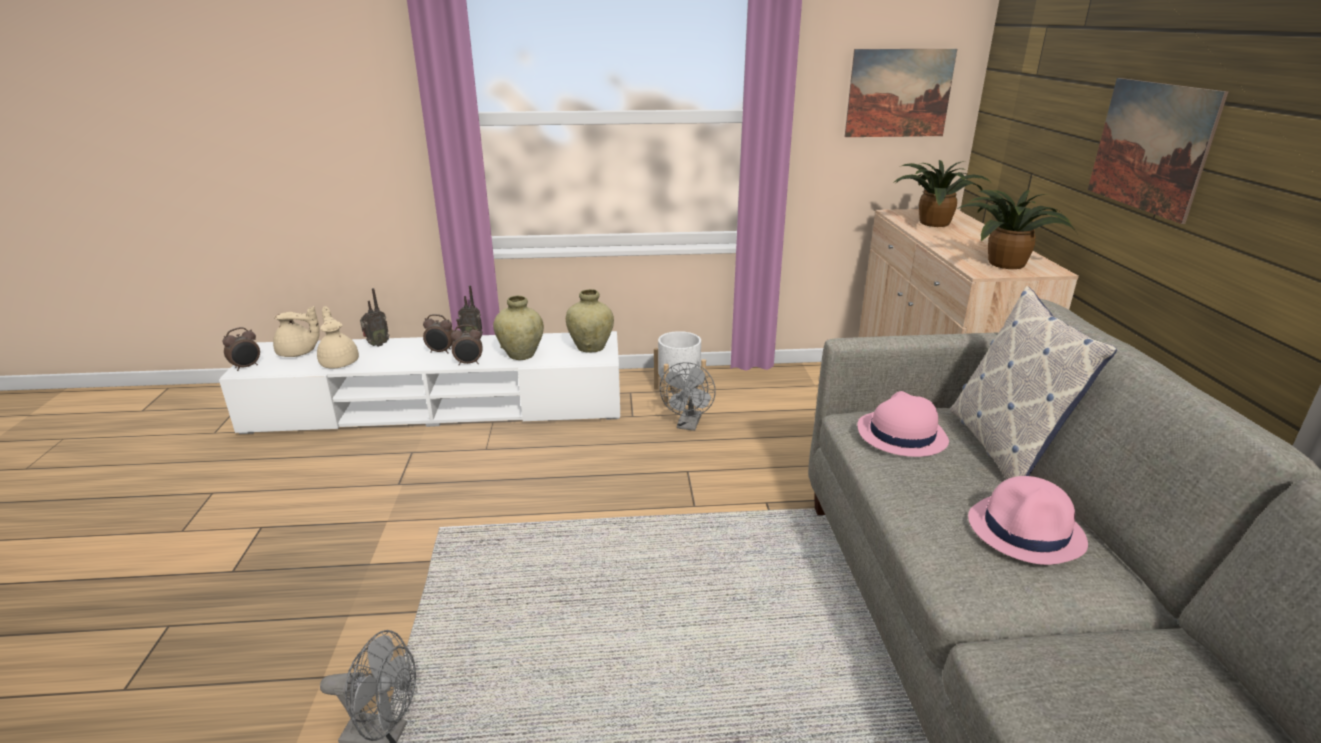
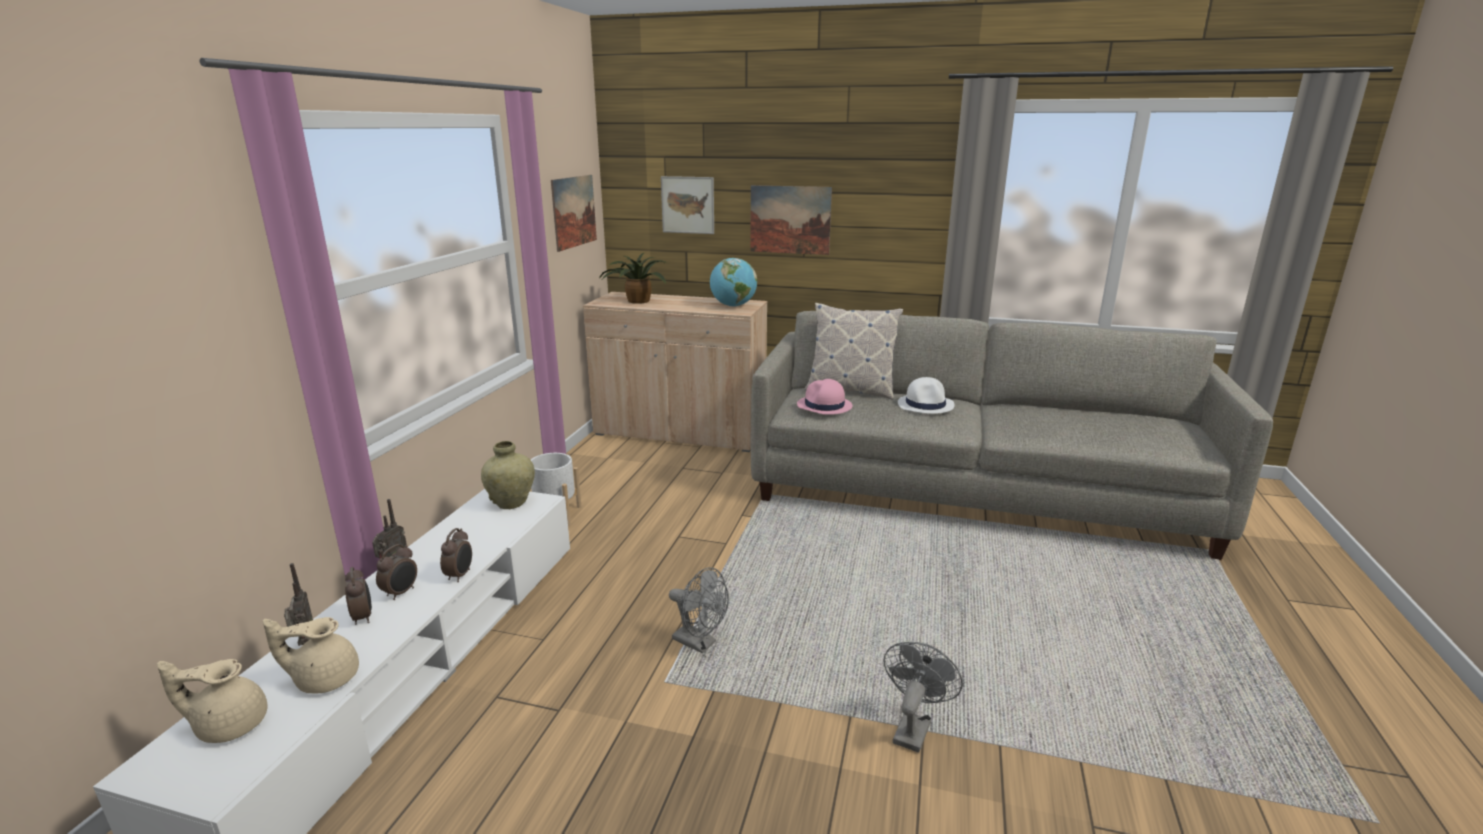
camera: 70 degrees left, 5 degrees down
(247, 367) = (207, 787): alarm clock -> alarm clock (363, 617)
(298, 353) = (229, 725): beige teapot -> beige teapot turned 120 degrees counterclockwise
(521, 355) = (479, 541): beige vase -> none
(688, 425) = (611, 521): grey fan -> grey fan (700, 643)
(1005, 263) = (733, 306): potted plant -> globe
(1026, 531) = (926, 405): pink hat -> white hat
(1047, 102) = (688, 205): none -> picture

